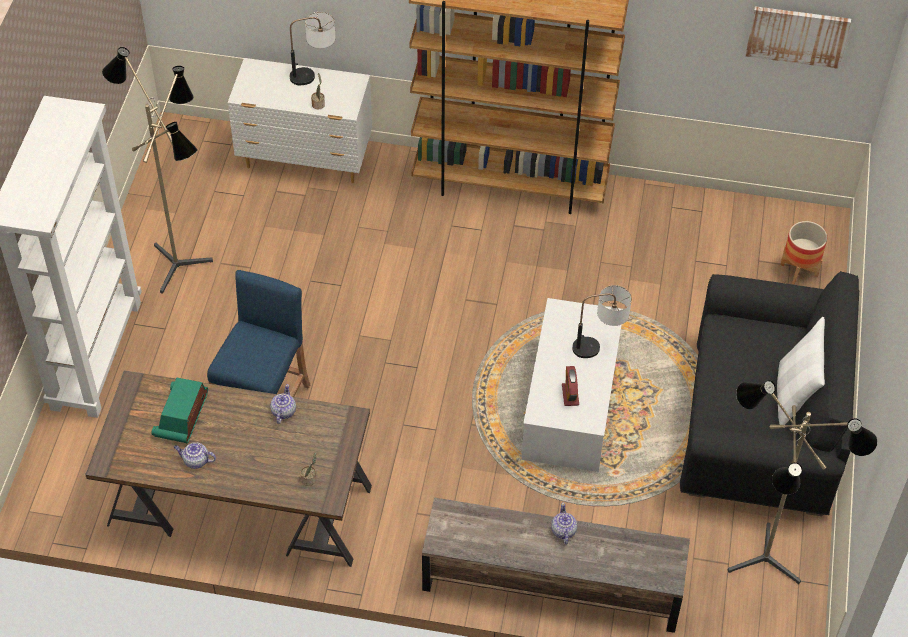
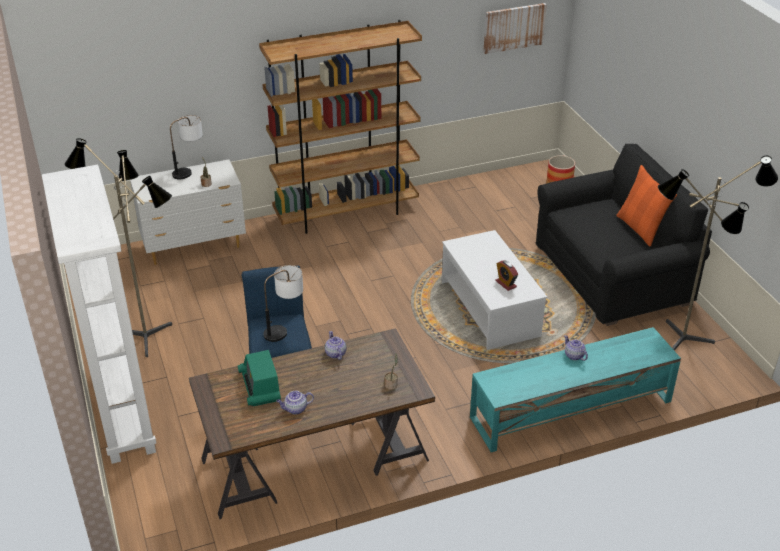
camera: 30 degrees left, 15 degrees down
(551, 582) = (570, 409): brown tv stand -> turquoise tv stand
(599, 346) = (499, 253): table lamp -> table lamp (285, 329)
(793, 394) = (640, 229): white pillow -> orange pillow

